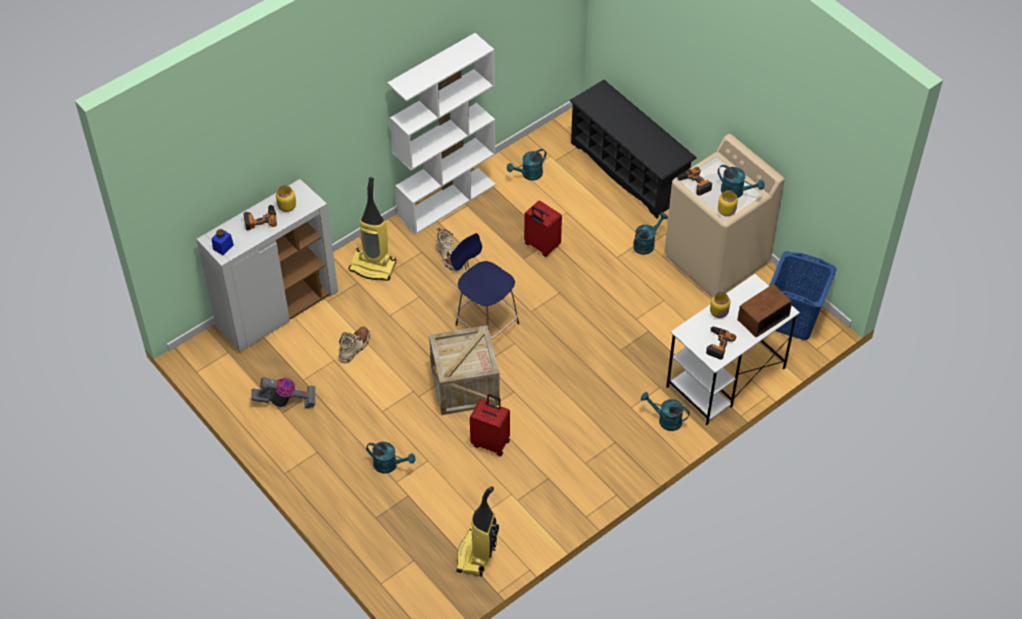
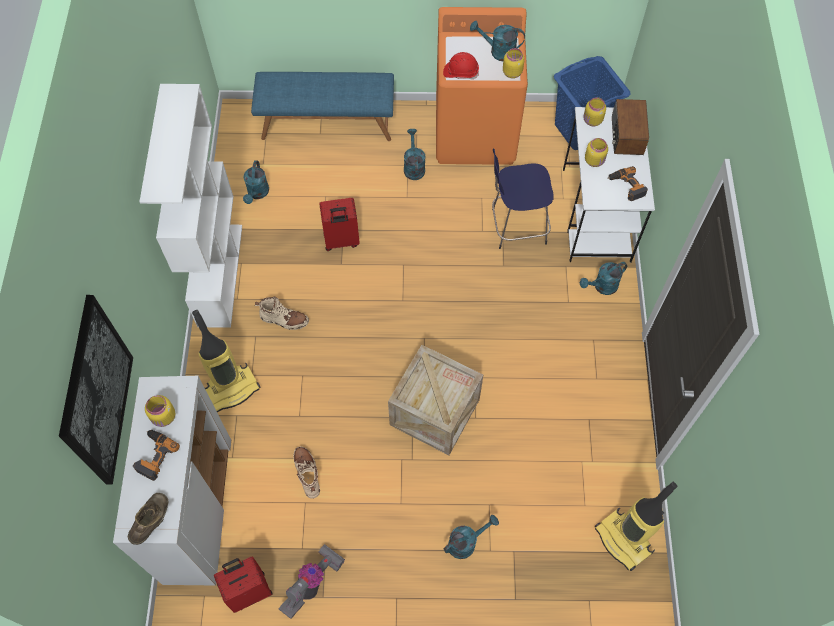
camera: 50 degrees left, 10 degrees up
(223, 247) = (153, 522): blue jar -> brown boot
(255, 149) = (96, 392): none -> picture
(485, 322) = (381, 344): blue stool -> blue stool (516, 226)
(491, 442) = (513, 436): red suitcase -> red suitcase (249, 590)
(629, 170) = (327, 122): black shoe rack -> blue bench
(694, 184) = (460, 72): power drill -> red hard hat
(717, 259) = (475, 133): beige washing machine -> orange washing machine
(736, 192) = (498, 51): turquoise watering can -> turquoise watering can turned 150 degrees counterclockwise
(753, 290) = (592, 121): none -> yellow jar

